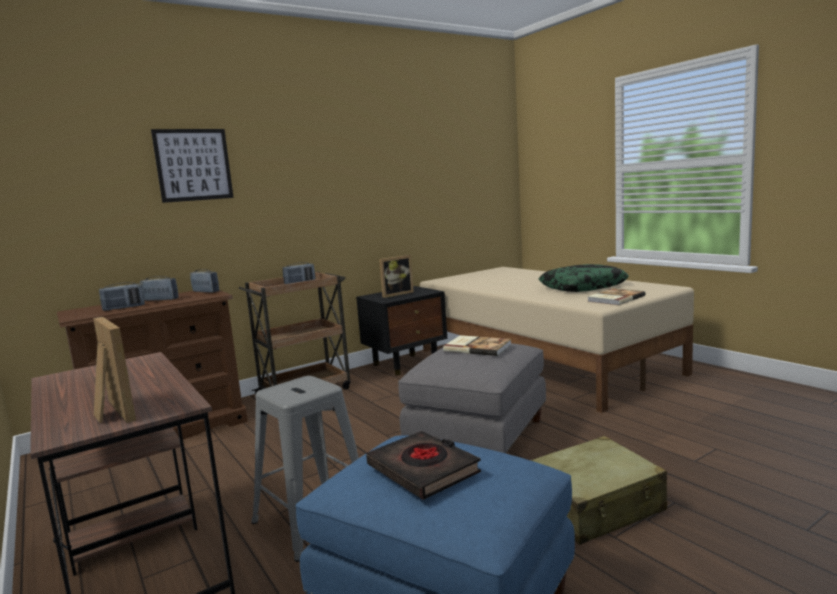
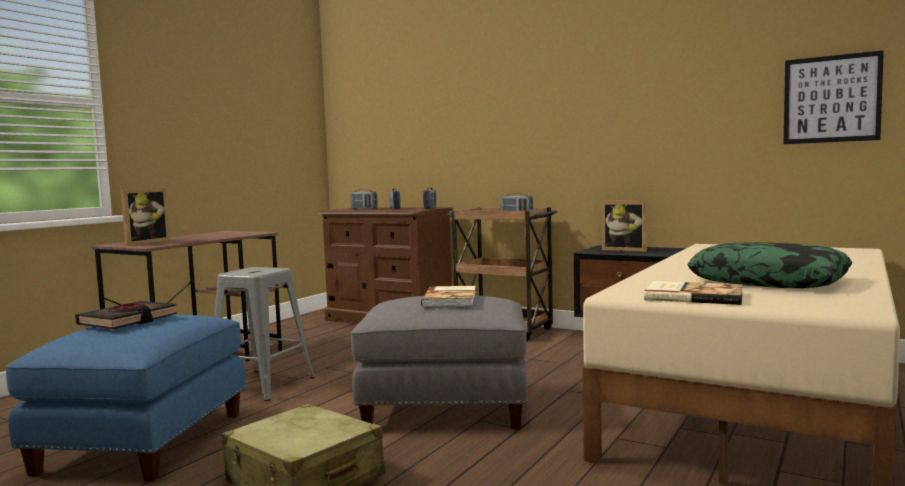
camera: 65 degrees right, 5 degrees down
(193, 165) = (452, 94): picture -> picture (831, 99)

